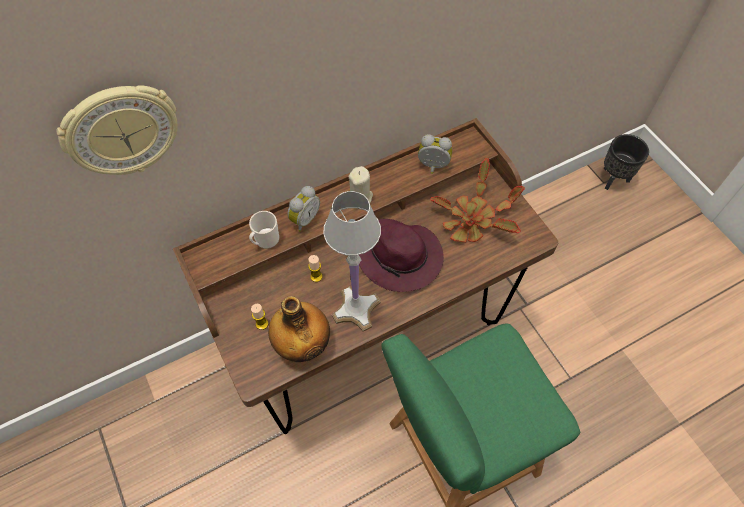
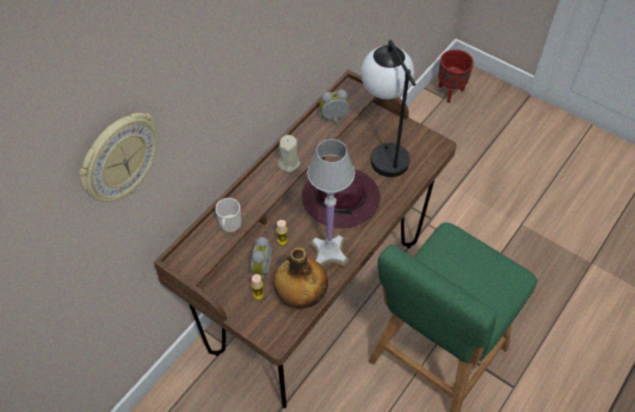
camera: 25 degrees left, 5 degrees down
(304, 219) = (252, 197): alarm clock -> alarm clock (260, 268)
(473, 219) = (383, 150): potted plant -> table lamp
(614, 179) = (451, 92): black planter -> red planter

